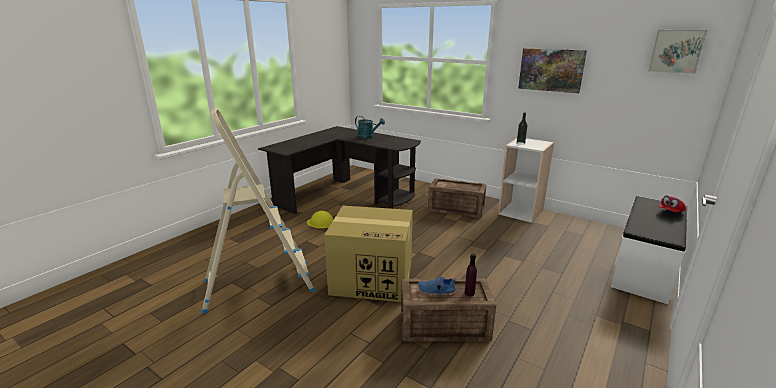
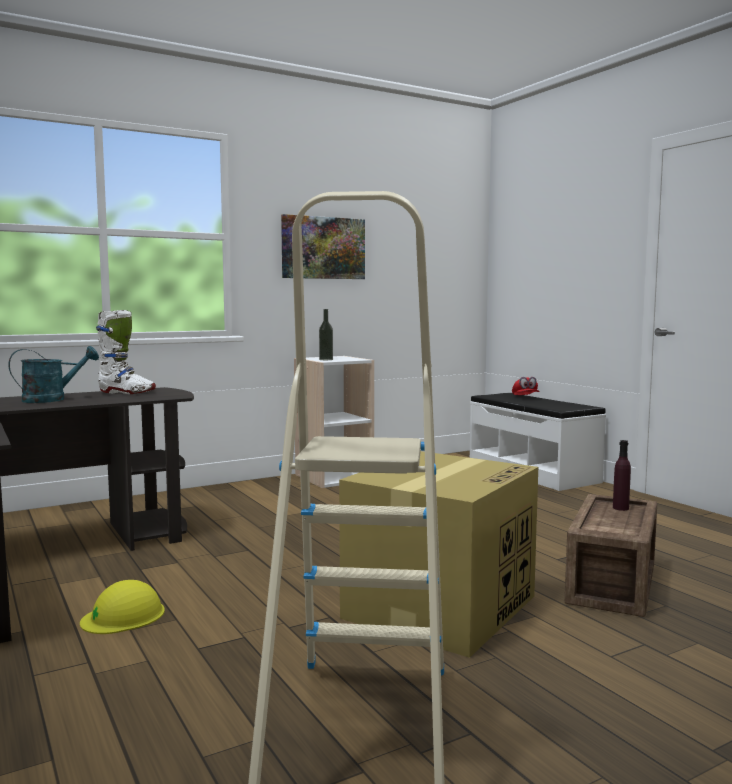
camera: 65 degrees left, 15 degrees down
(397, 140) = (126, 392): none -> white boot
(436, 292) = (611, 522): blue shoe -> none
(456, 210) = (268, 503): crate -> none
(676, 51) = (446, 223): picture -> none

